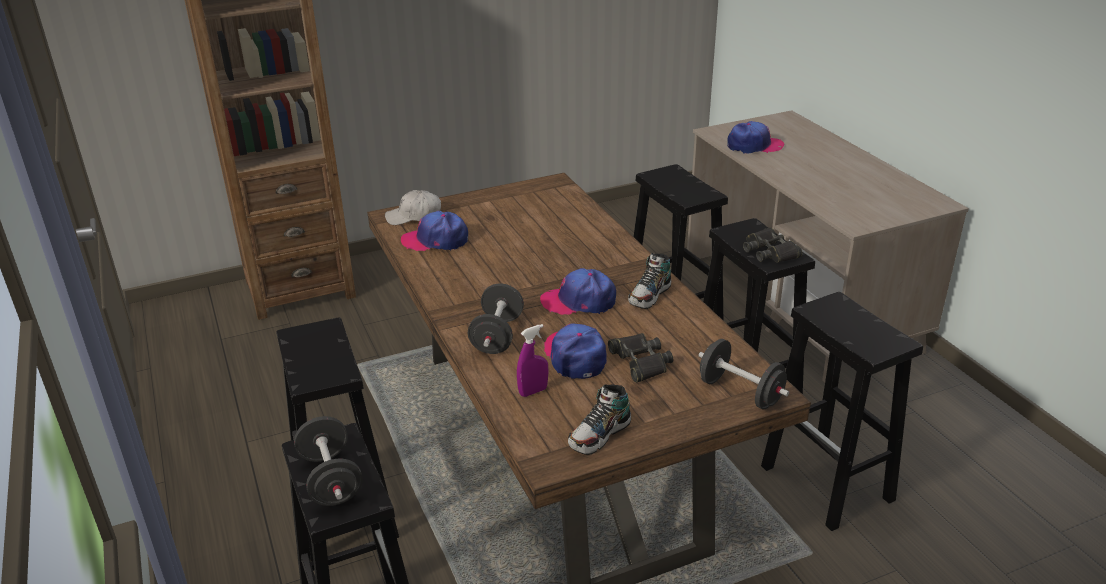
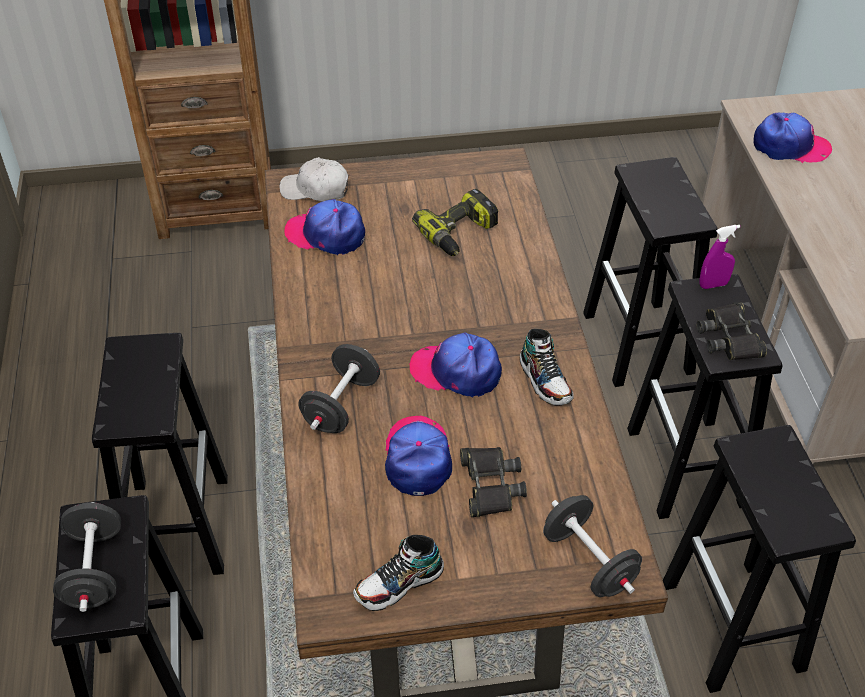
camera: 15 degrees right, 15 degrees up
(533, 391) = (350, 500): purple spray bottle -> purple spray bottle (713, 285)
(540, 225) = (459, 234): none -> power drill
(650, 295) = (545, 380): shoe -> shoe turned 75 degrees counterclockwise

